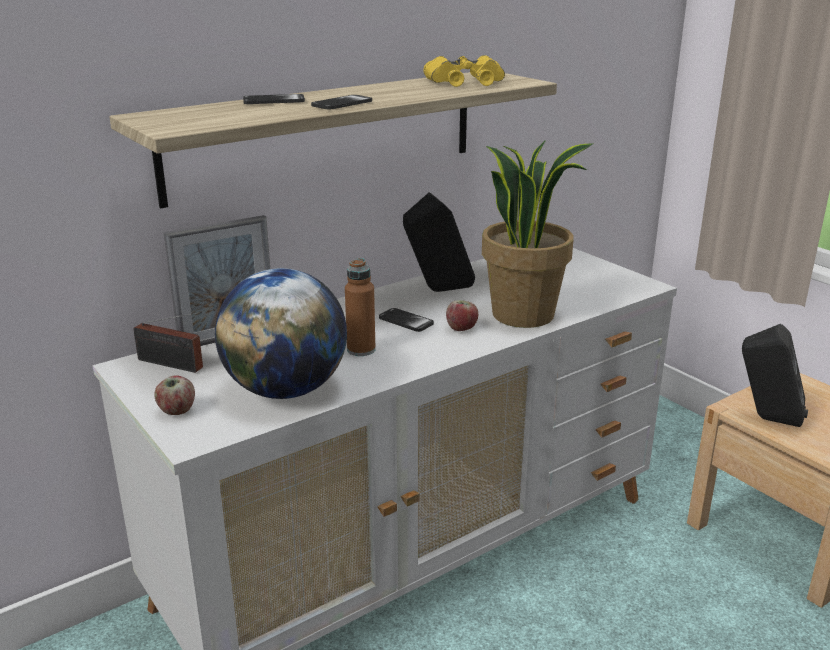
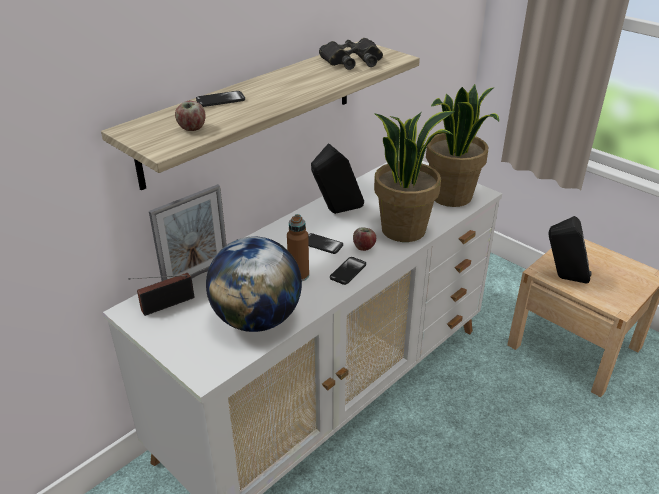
camera: 10 degrees left, 10 degrees up
(173, 365) = (165, 305): radio -> radio turned 135 degrees clockwise
(177, 411) = (184, 348): apple -> apple (192, 128)
(342, 104) = (275, 101): phone -> phone (348, 271)
(465, 82) = (352, 61): yellow binoculars -> black binoculars
(603, 286) = (451, 197): none -> potted plant

